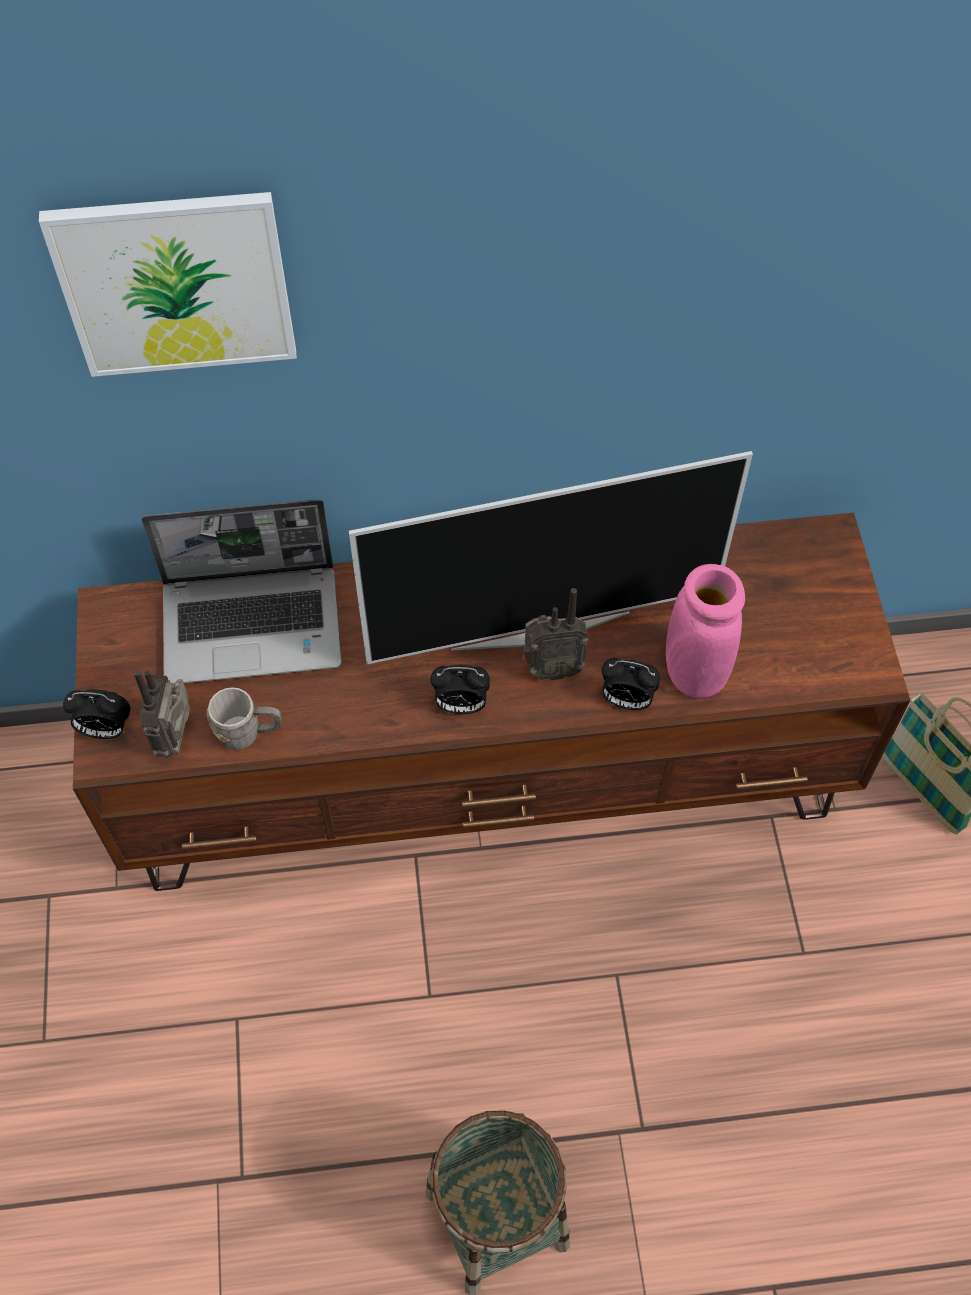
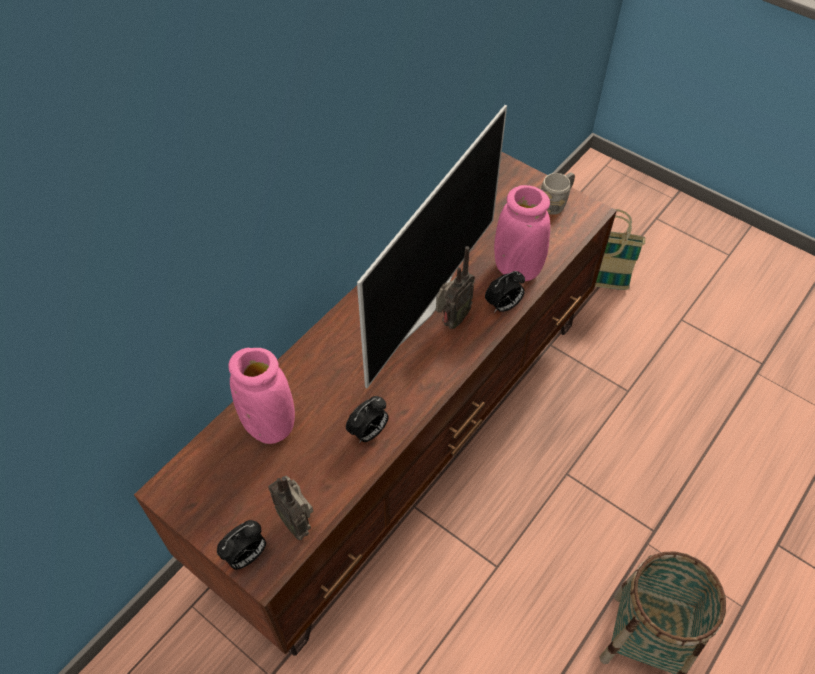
camera: 45 degrees left, 5 degrees down
(176, 284) = (148, 184): picture -> none
(248, 733) = (334, 483): grey mug -> grey mug (556, 203)
(254, 624) = (269, 425): laptop -> pink vase
(460, 705) = (429, 373): alarm clock -> alarm clock (368, 433)

